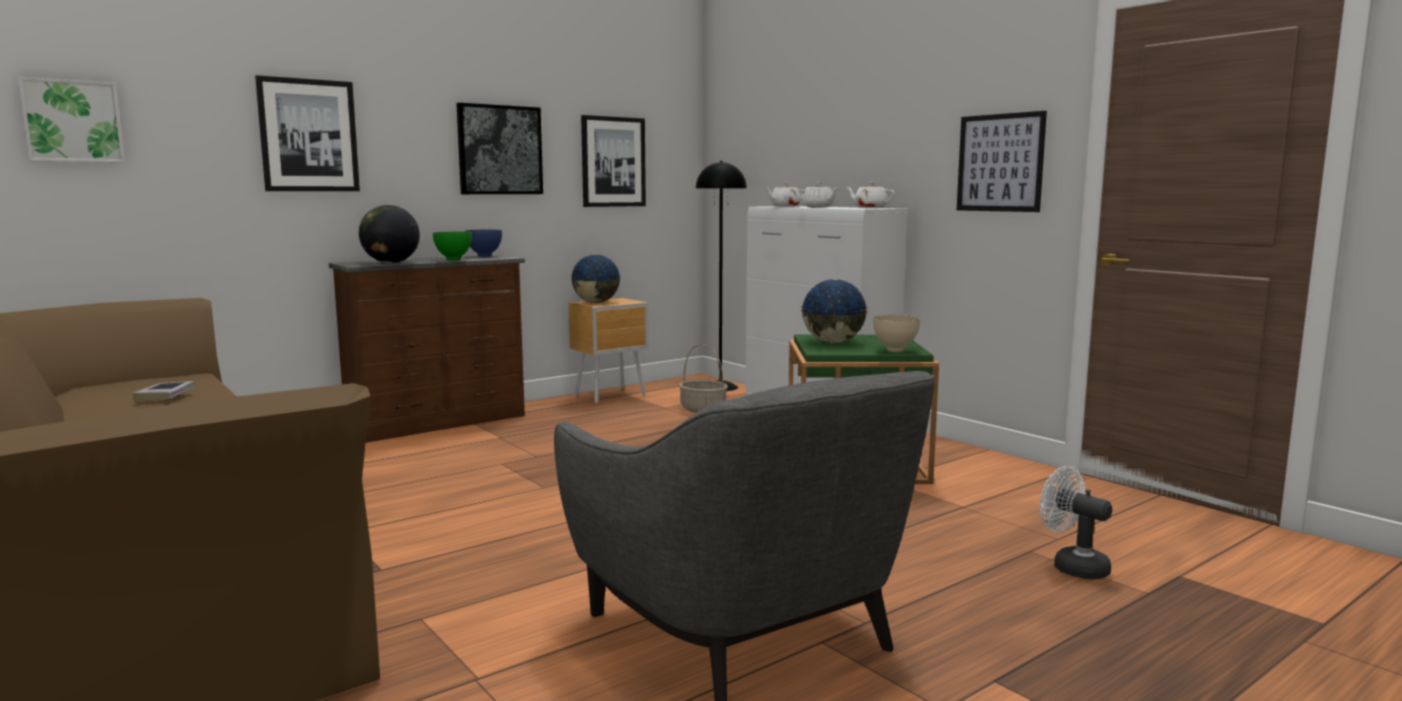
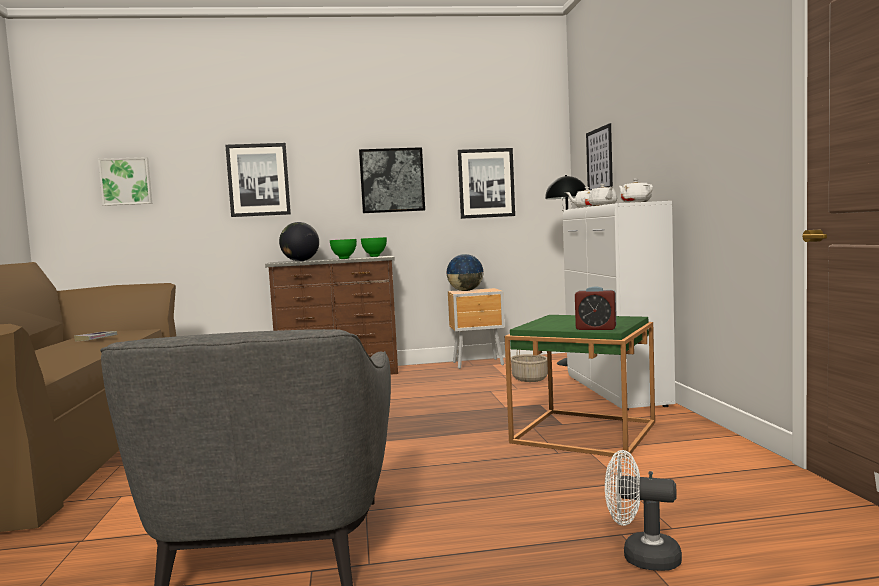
camera: 30 degrees right, 5 degrees down
(484, 256) = (374, 256): blue bowl -> green bowl
(832, 342) = (561, 321): globe -> none
(896, 350) = (596, 328): beige bowl -> alarm clock
(1000, 163) = (732, 147): picture -> picture (599, 160)
(1072, 566) = (641, 557): white fan -> white fan turned 60 degrees counterclockwise

